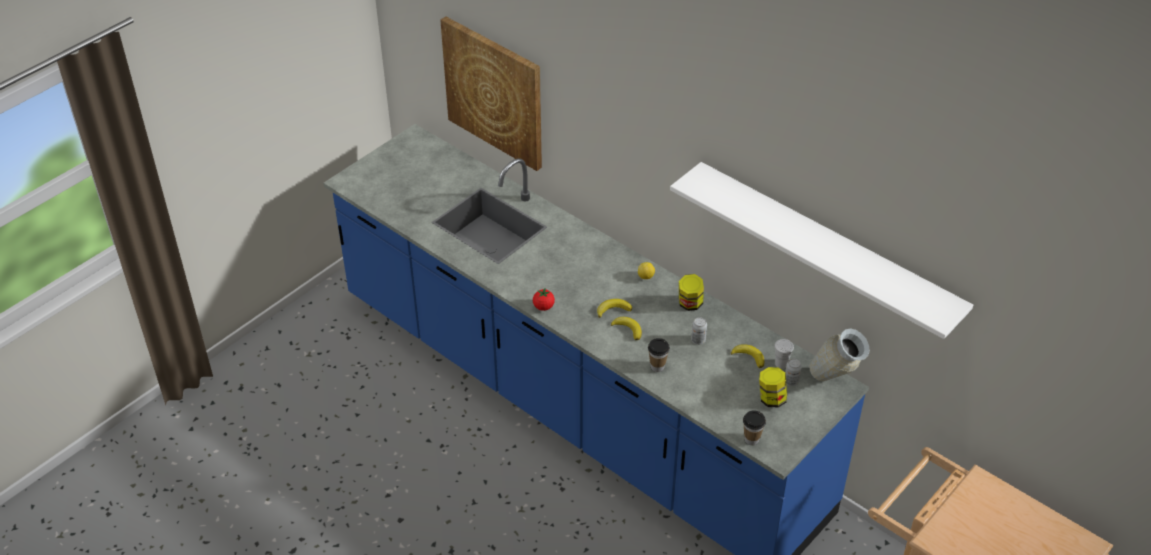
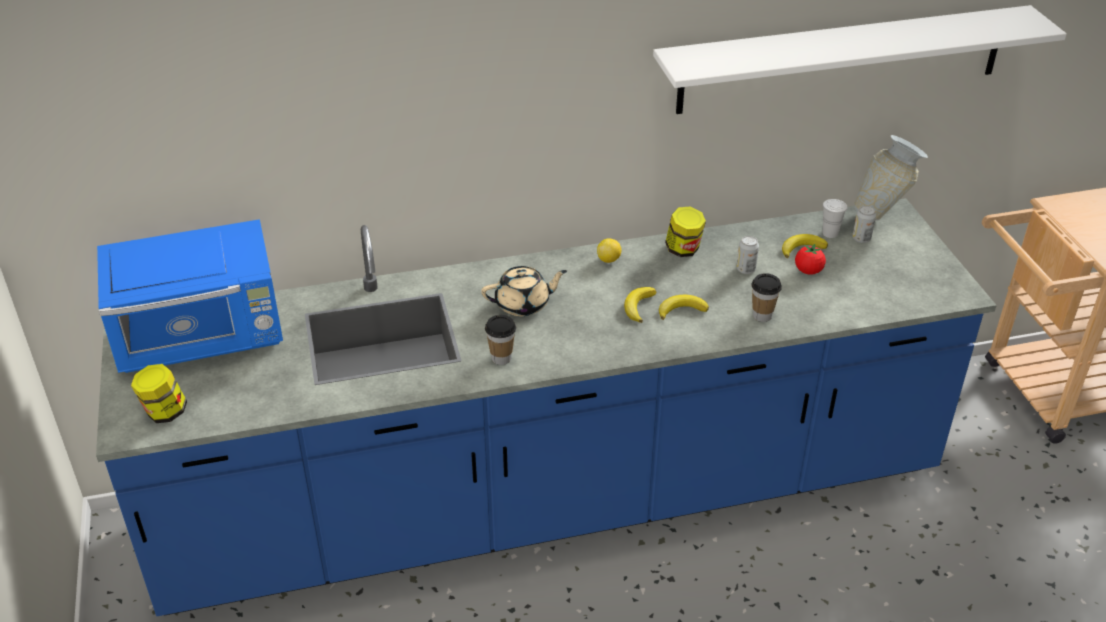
camera: 55 degrees left, 5 degrees down
(429, 165) = (203, 338): none -> blue microwave
(494, 92) = (264, 164): picture -> none
(543, 307) = (578, 357): tomato -> tomato (808, 271)
(568, 263) = (523, 304): none -> beige teapot
(751, 440) = (928, 301): cup -> cup (501, 358)
(771, 399) = (876, 262): jar -> jar (164, 412)

